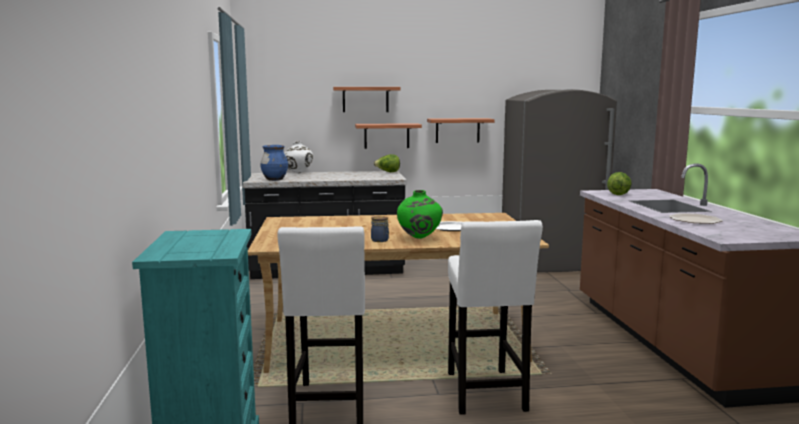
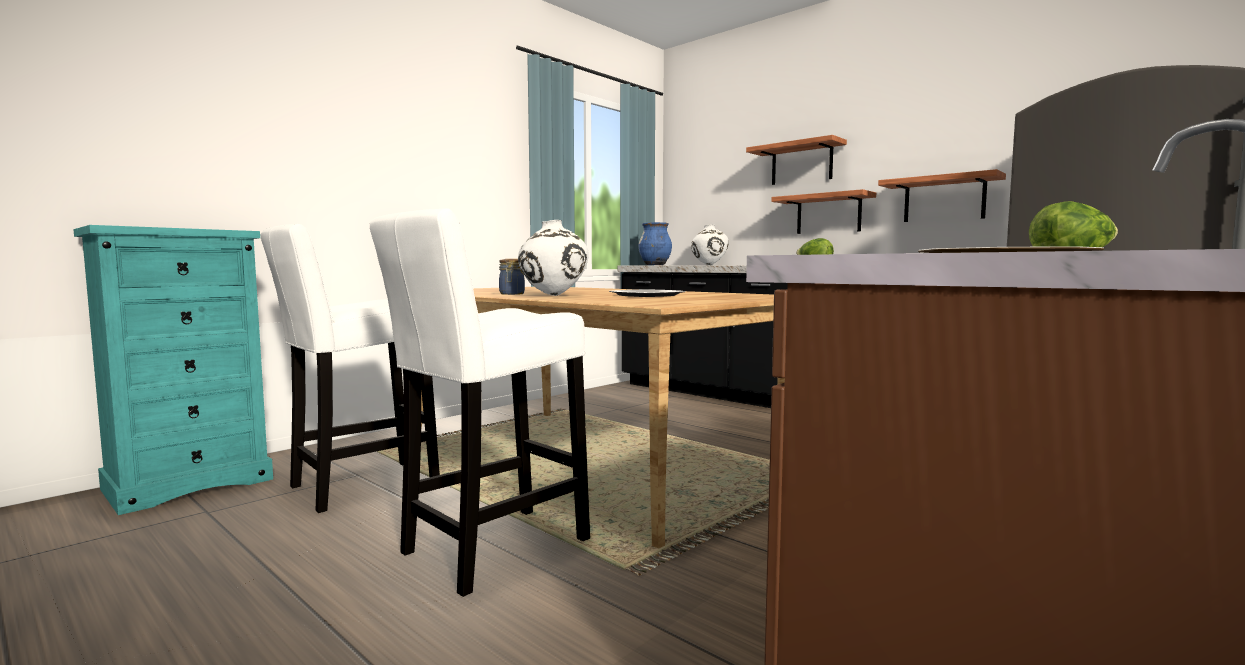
camera: 50 degrees right, 5 degrees down
(419, 238) = (554, 295): green vase -> white vase

